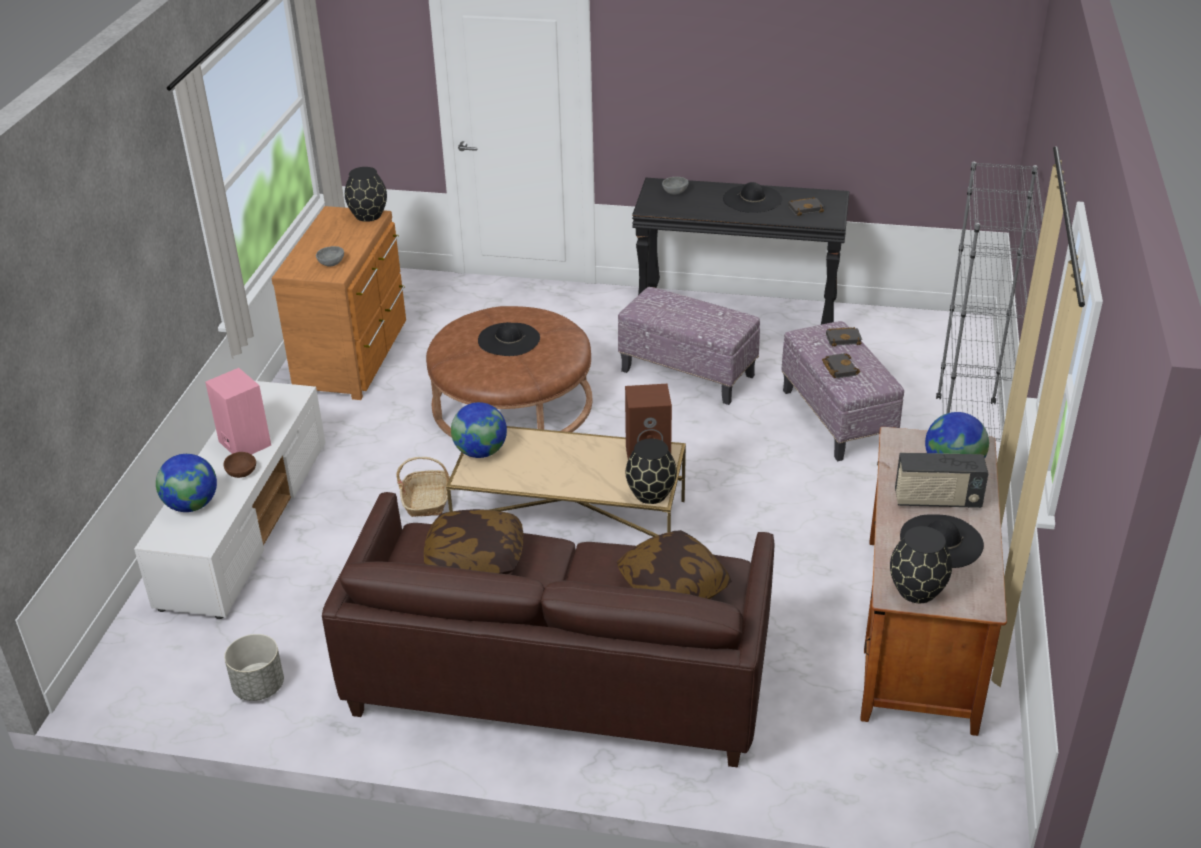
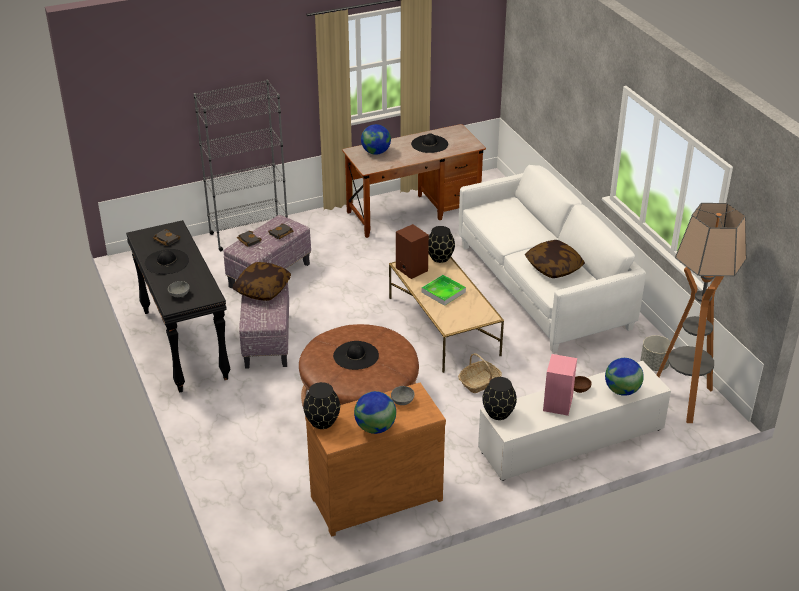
camera: 125 degrees left, 0 degrees up
(167, 670) = (683, 400): none -> floor lamp
(480, 452) = (466, 321): globe -> globe (375, 428)
(558, 674) = (542, 287): brown sofa -> white sofa
(564, 461) = (443, 292): none -> tray
(673, 586) = (507, 214): pillow -> pillow (262, 289)
(916, 590) = (465, 142): black vase -> black vase (498, 413)
(937, 500) = (404, 150): radio -> none

